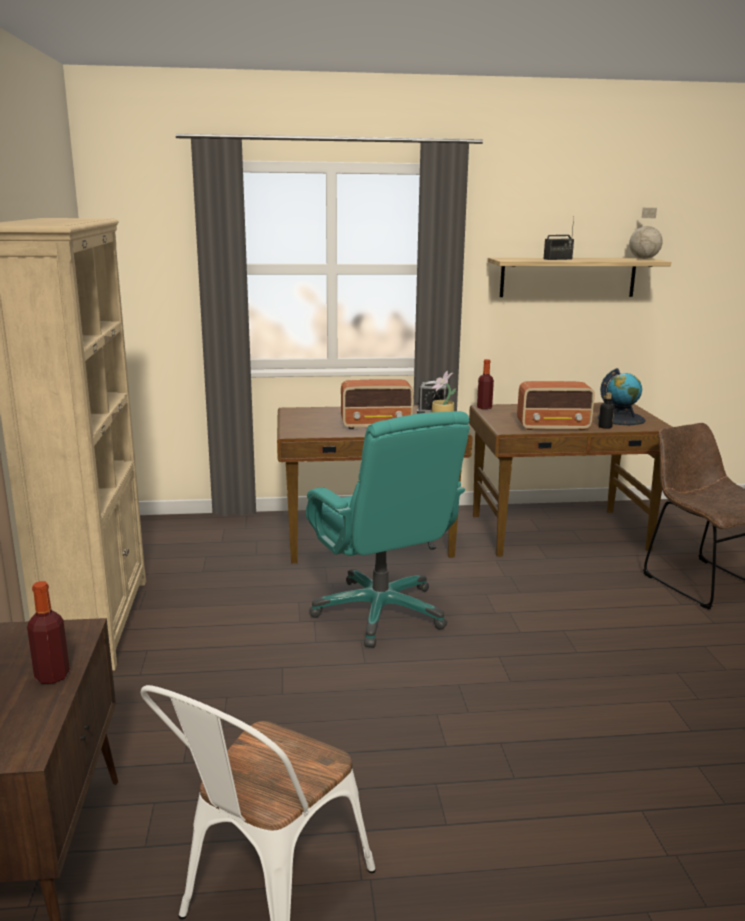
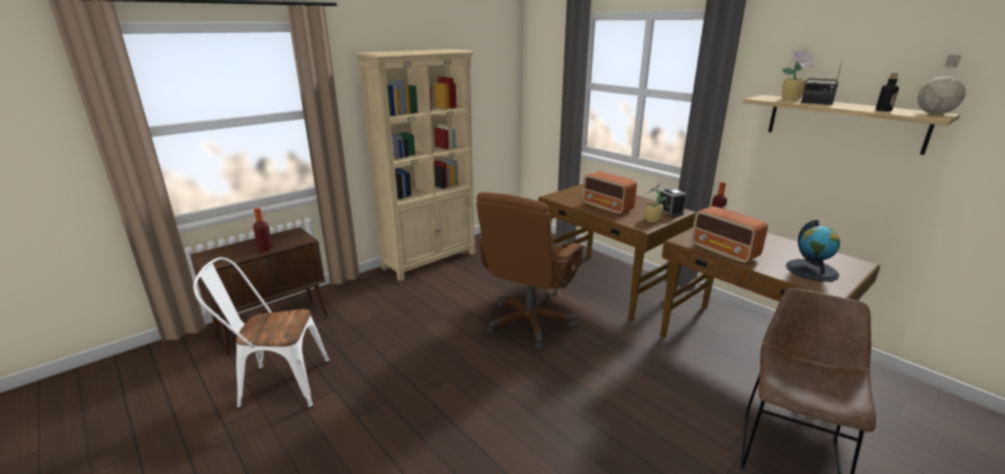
camera: 55 degrees right, 5 degrees up
(381, 612) = (530, 322): turquoise office chair -> brown office chair
(526, 258) = (792, 99): none -> potted plant
(605, 427) = (771, 269): bottle -> bottle (883, 110)

